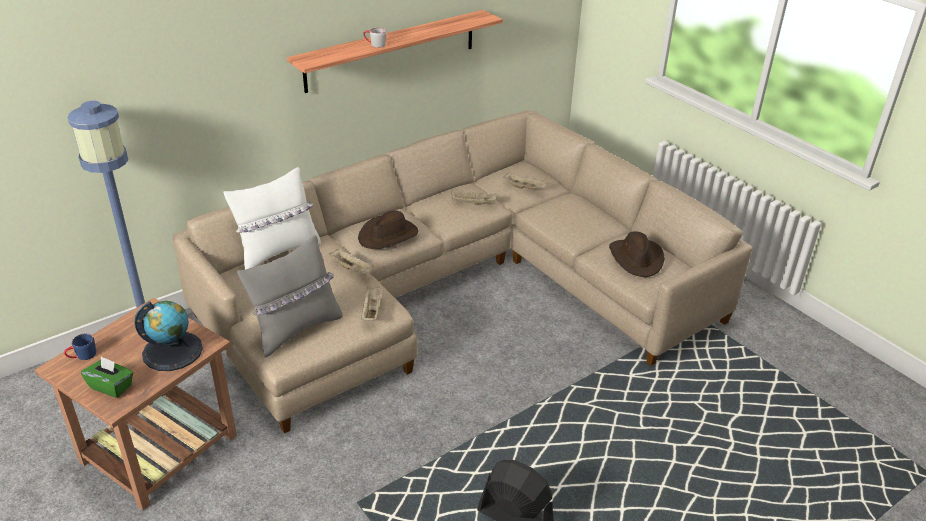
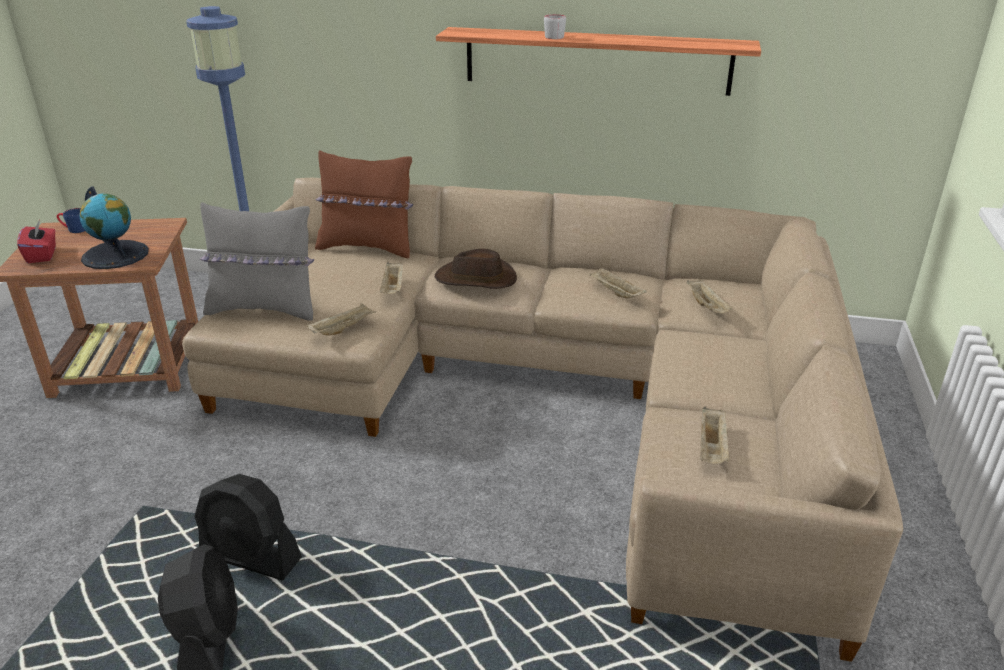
camera: 50 degrees right, 5 degrees down
(111, 386) = (42, 255): green tissue box -> red tissue box
(278, 252) = (367, 247): white pillow -> brown pillow
(463, 473) = (251, 557): none -> black fan
(636, 258) = (712, 448): brown hat -> beige tray

